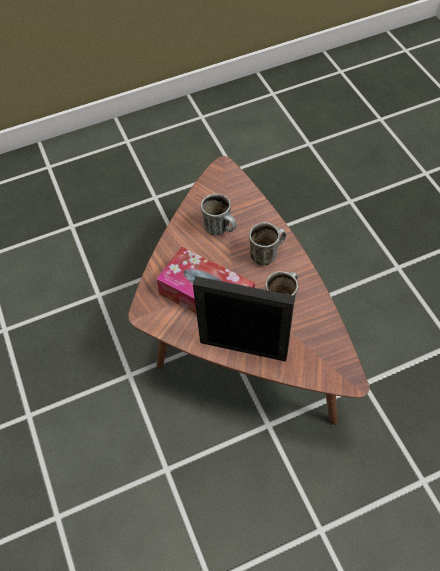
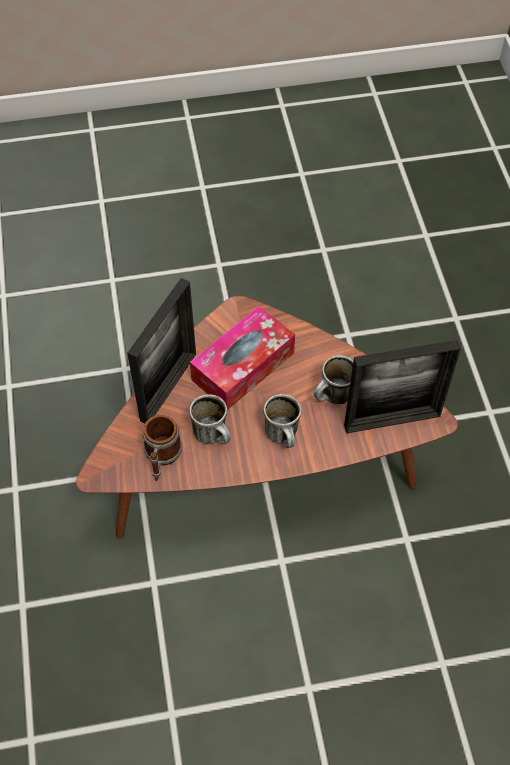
camera: 100 degrees right, 0 degrees up
(231, 191) = (392, 421): none -> picture frame
(315, 334) = (162, 457): none -> mug

